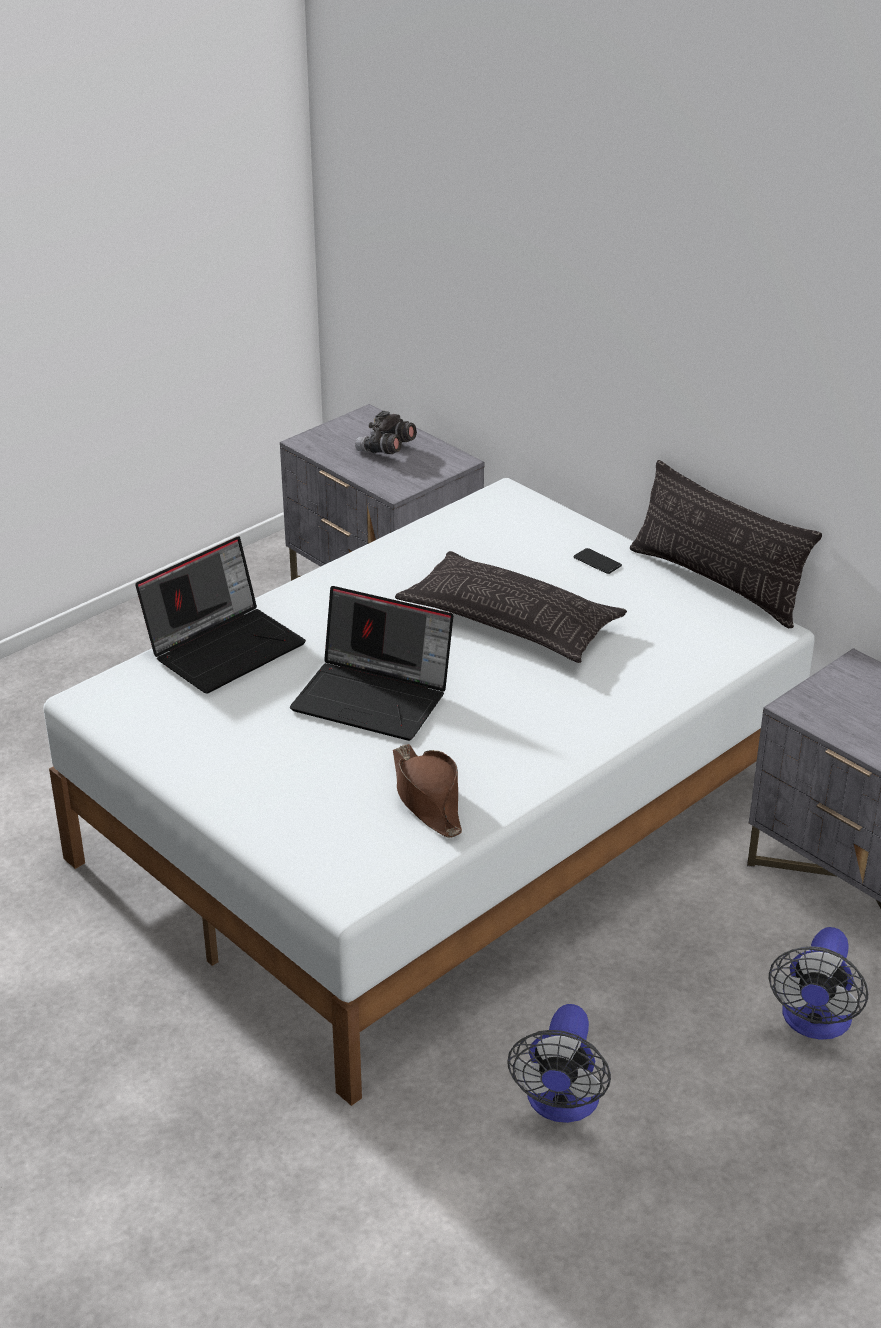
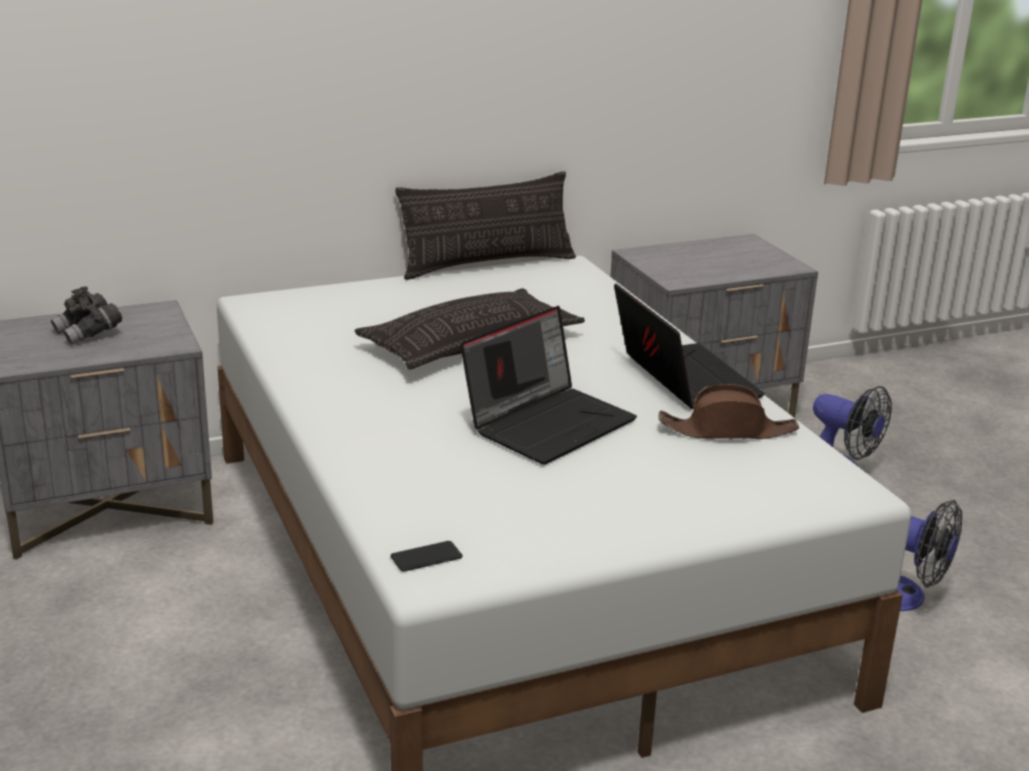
camera: 70 degrees left, 10 degrees down
(225, 647) = (391, 480): laptop -> laptop (681, 379)
(597, 562) = (411, 294): phone -> phone (426, 557)

